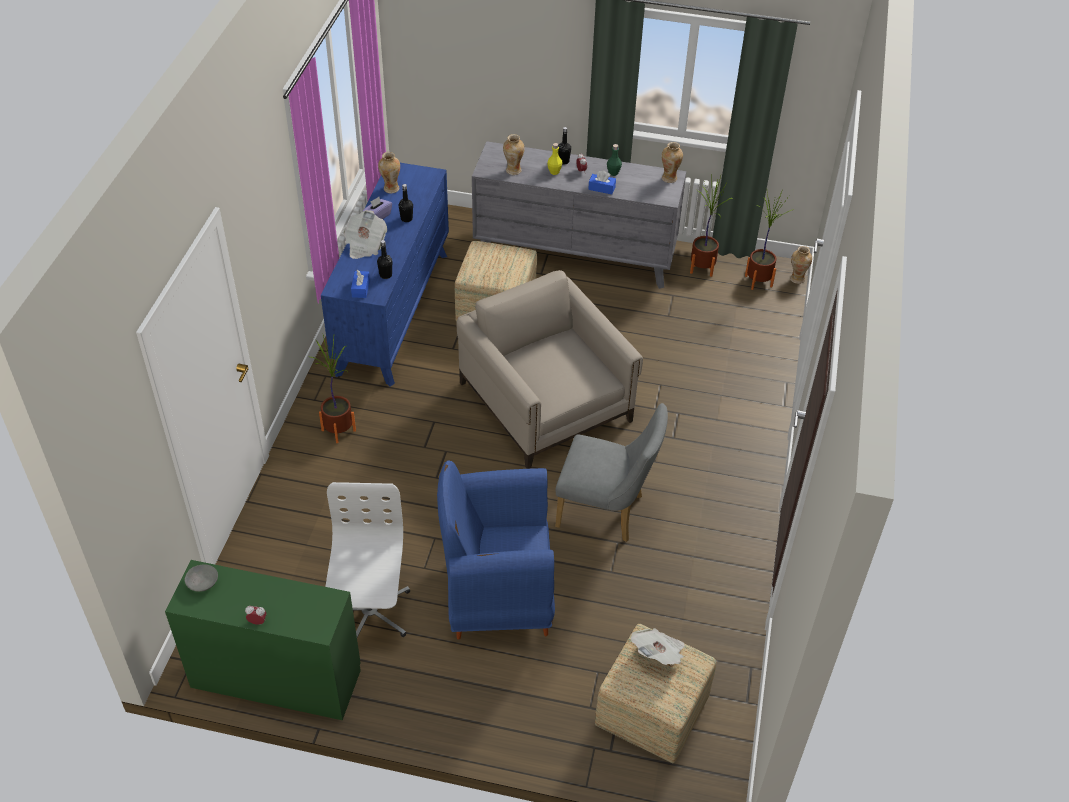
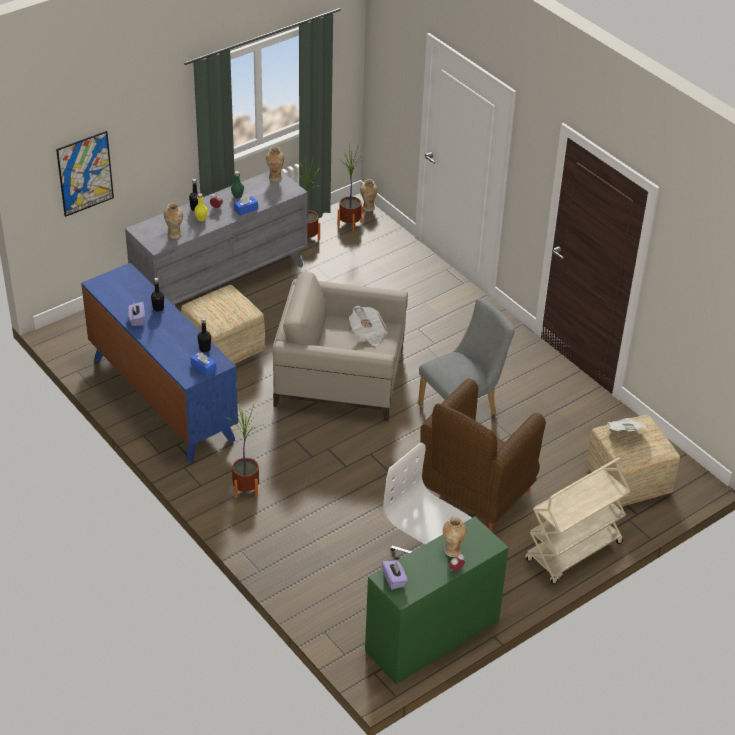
camera: 50 degrees left, 5 degrees down
(202, 582) = (394, 580): grey bowl -> purple tissue box
(365, 245) = (160, 342): newspaper -> newspaper (368, 333)
(390, 188) = (115, 298): vase -> vase (452, 551)
(461, 63) = (85, 173): none -> picture
(497, 594) = (474, 494): blue armchair -> brown armchair
(497, 726) = (573, 552): none -> beige cart

